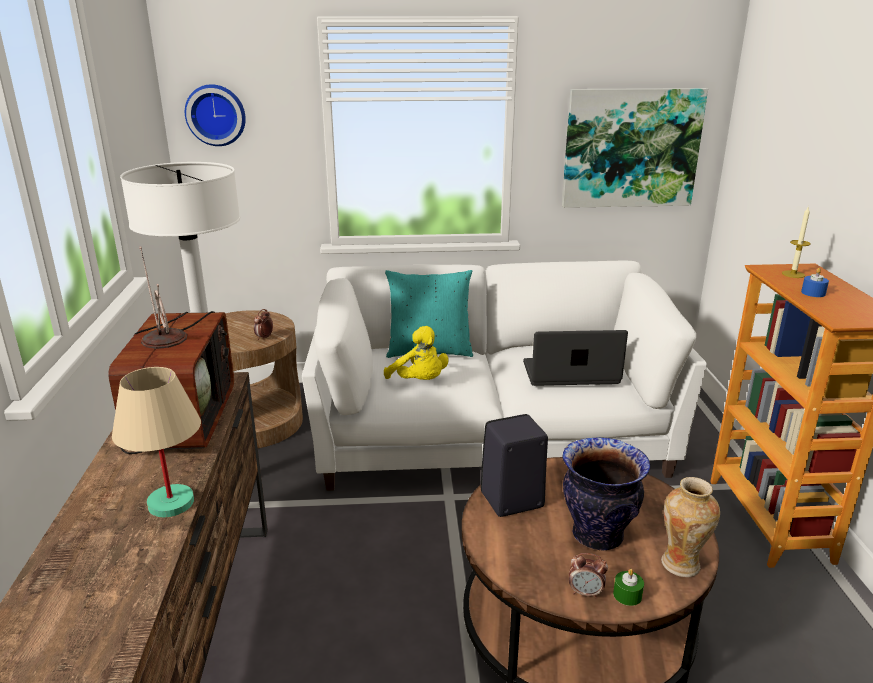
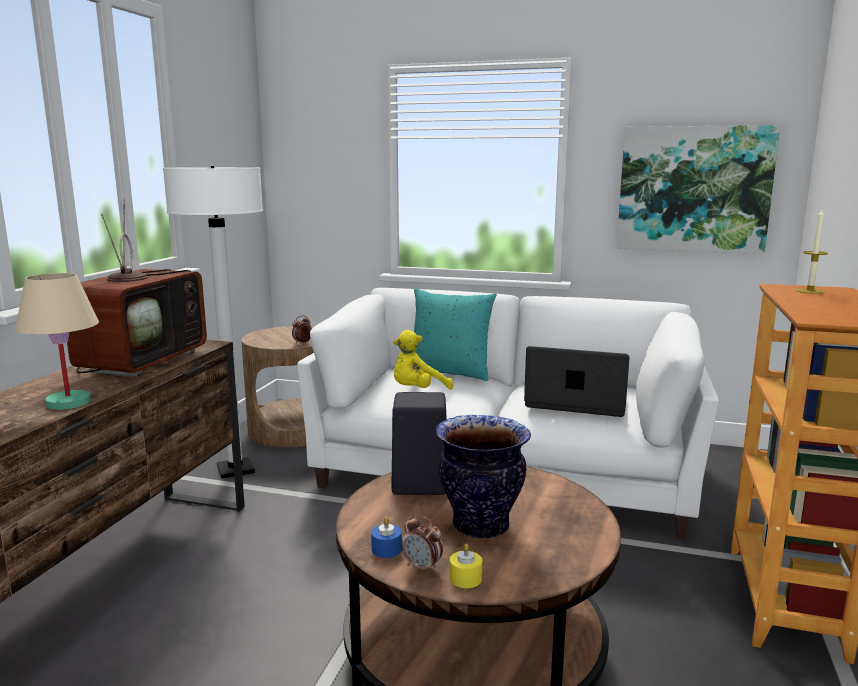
camera: 20 degrees right, 10 degrees down
(216, 115) = (302, 151): wall clock -> none
(419, 381) = (418, 391): yellow plush toy -> yellow plush toy turned 75 degrees clockwise
(627, 595) = (465, 578): green candle -> yellow candle
(682, 565) = (552, 567): vase -> none
(813, 293) = (813, 302): blue candle -> blue candle (386, 549)

